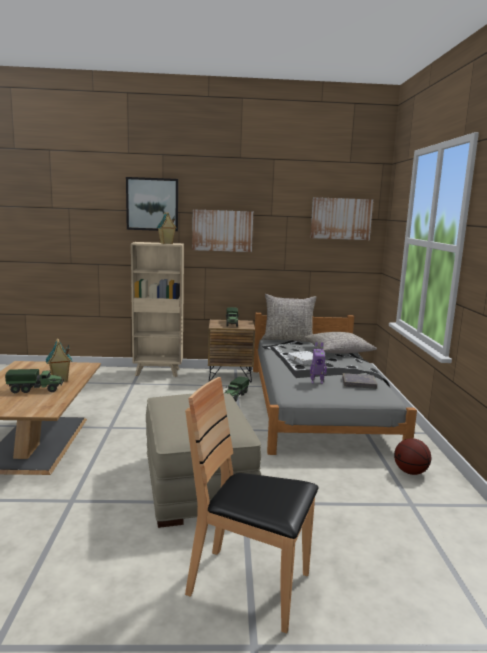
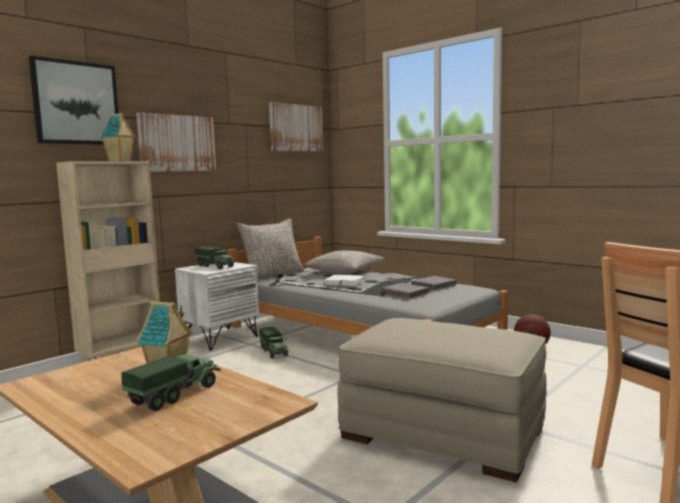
camera: 45 degrees left, 5 degrees down
(230, 376) = (220, 338): brown nightstand -> white nightstand
(316, 382) = (405, 293): toy robot -> grey book

